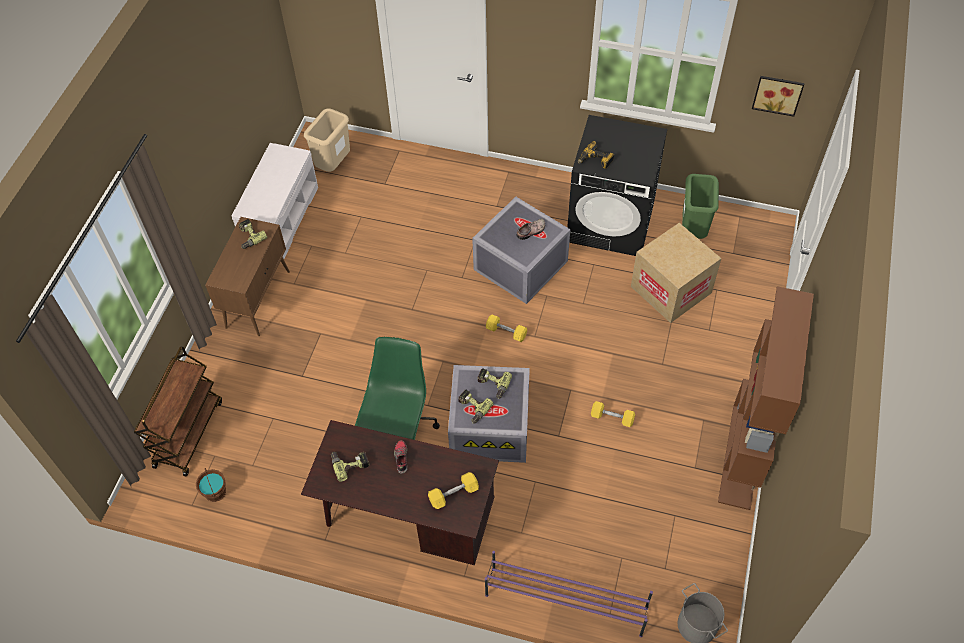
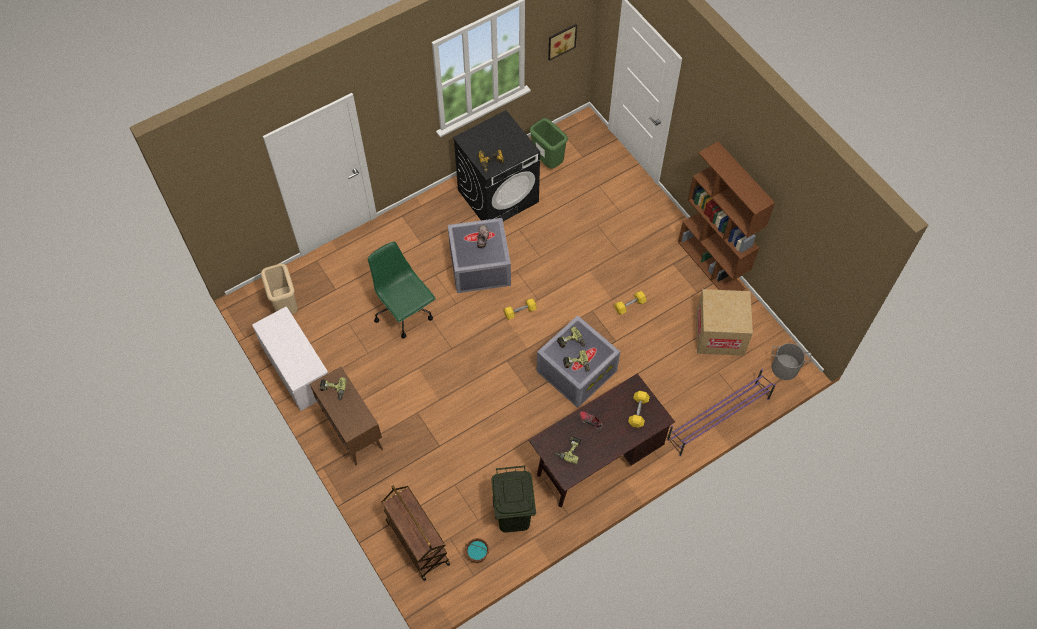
camera: 50 degrees left, 5 degrees up
(282, 491) = (512, 515): none -> green trash can
(398, 432) = (533, 421): green office chair -> green office chair (405, 312)
(671, 289) = (576, 207): cardboard box -> cardboard box (719, 333)

